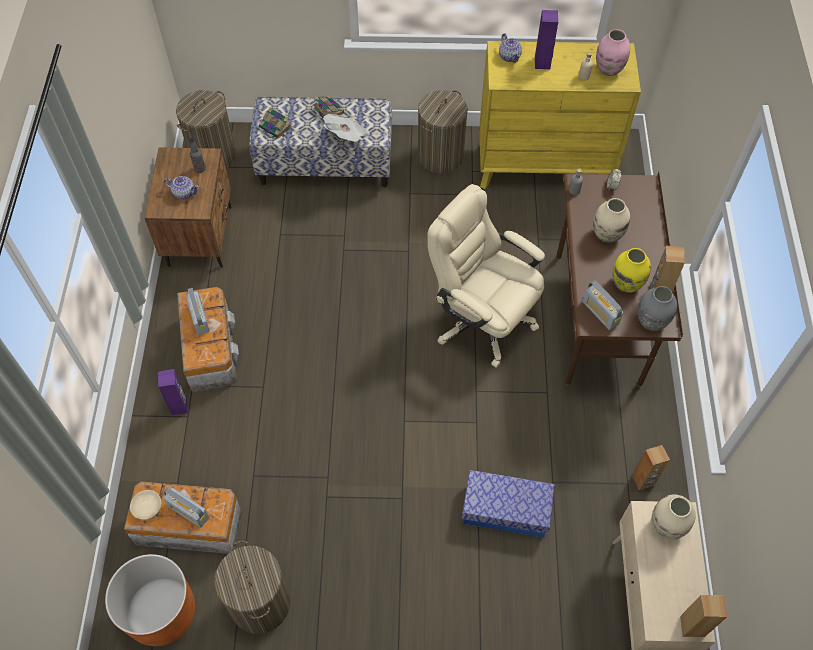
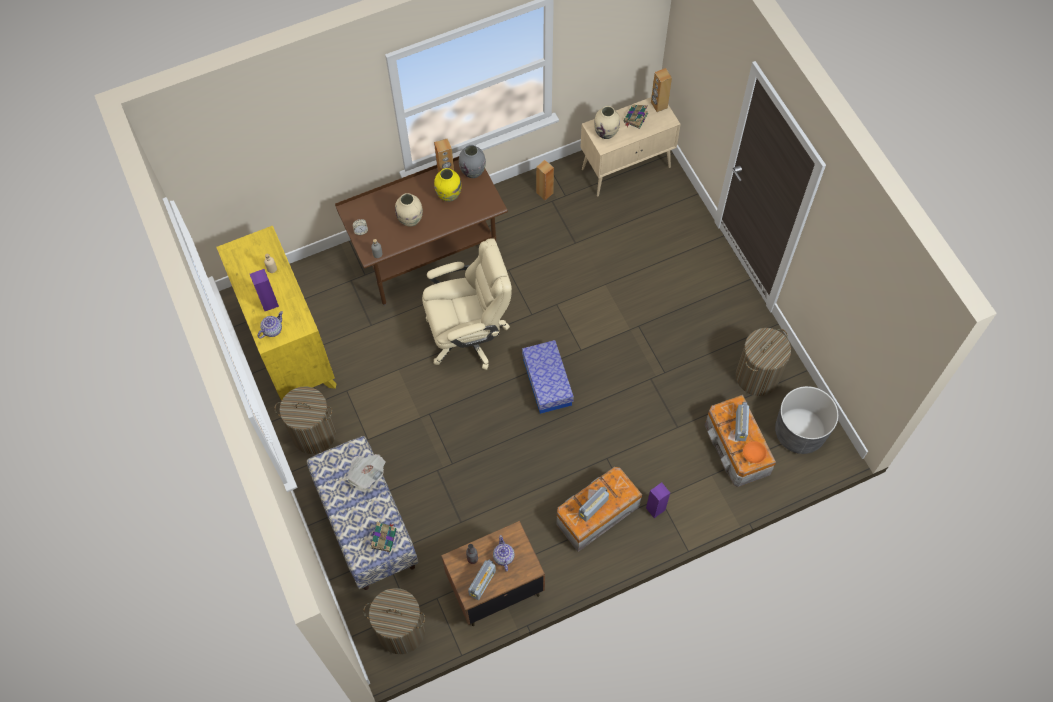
camera: 115 degrees left, 5 degrees up
(147, 506) = (753, 454): beige bowl -> orange bowl
(161, 612) = (799, 432): orange planter -> grey planter
(328, 110) = (343, 504): book -> book (635, 118)
(482, 320) = (468, 334): beige office chair -> beige office chair turned 120 degrees counterclockwise
(505, 510) = (610, 262): storage box -> storage box (547, 382)
(600, 313) = (481, 202): radio -> radio (482, 582)
(609, 70) = (256, 254): pink vase -> none

